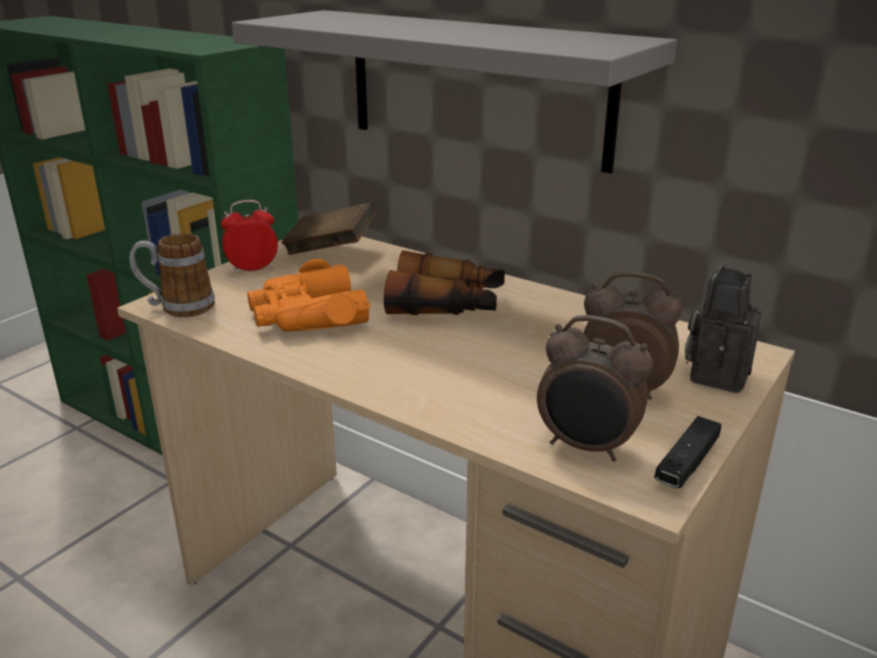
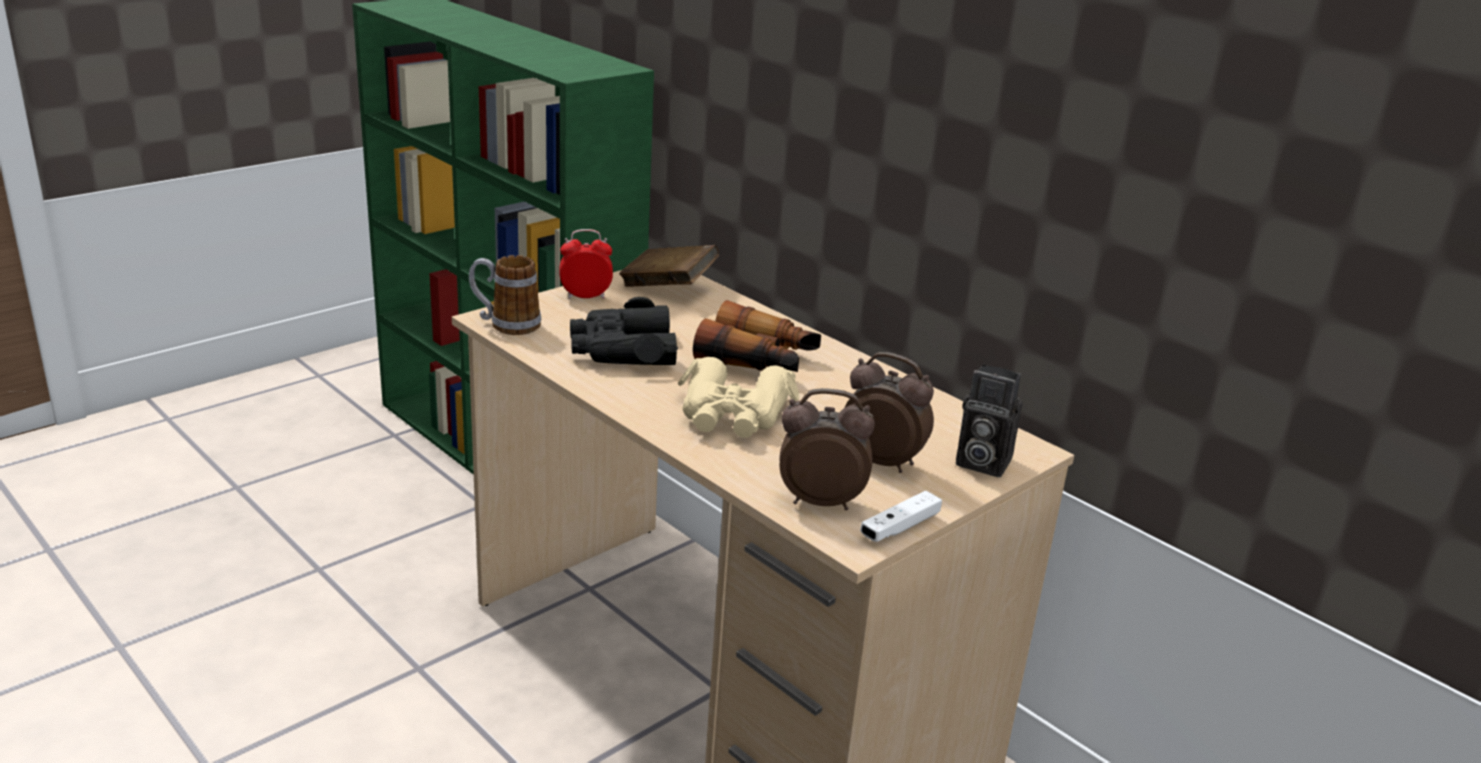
camera: 10 degrees right, 0 degrees up
(307, 315) = (622, 350): orange binoculars -> black binoculars
(448, 364) = (733, 414): none -> beige binoculars
(476, 87) = (824, 148): grey shelf -> none
(586, 447) = (820, 501): alarm clock -> alarm clock turned 150 degrees clockwise
(687, 463) = (900, 527): black game controller -> white game controller
(716, 374) = (979, 462): camera -> camera turned 105 degrees counterclockwise

